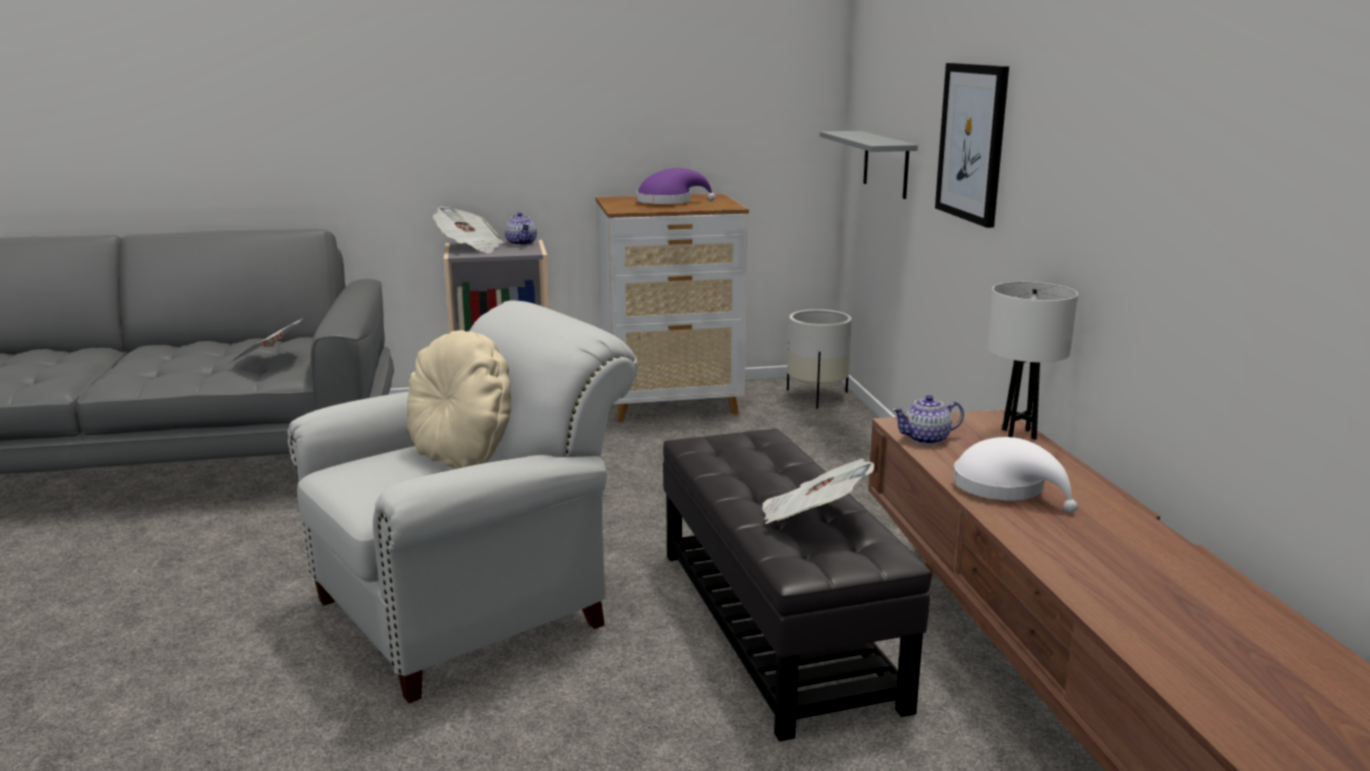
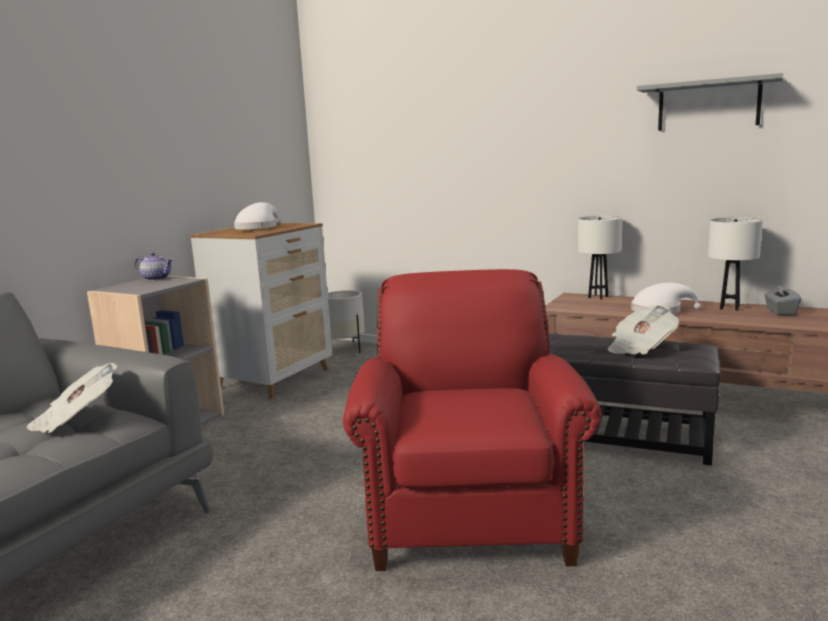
camera: 50 degrees left, 5 degrees down
(462, 459) = (466, 389): beige pillow -> none
(469, 248) = (128, 288): newspaper -> none
(473, 608) = (469, 511): white armchair -> red armchair
(669, 202) = (258, 228): purple hat -> white hat
(886, 164) = (376, 186): grey shelf -> grey shelf (708, 105)
(927, 439) = (582, 308): teapot -> none
(972, 142) = (486, 157): picture -> none
(1131, 534) = (729, 308): none -> white table lamp
(1183, 580) = (780, 312): none -> grey tissue box

